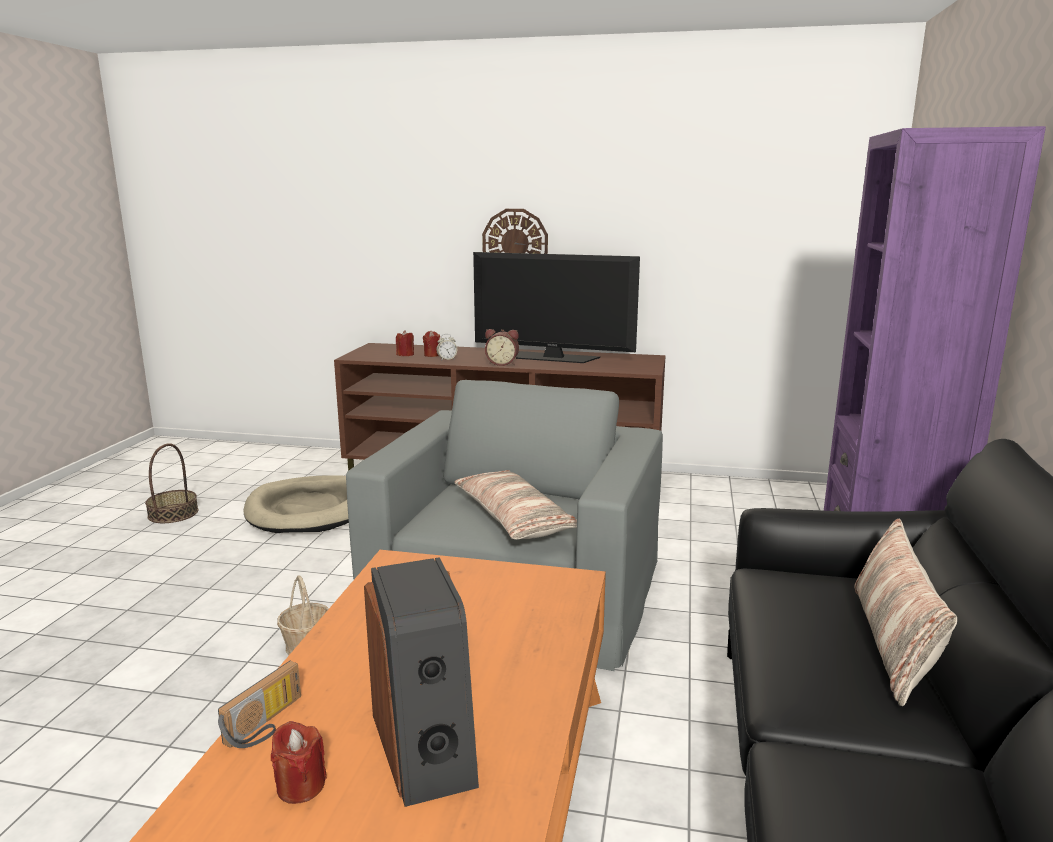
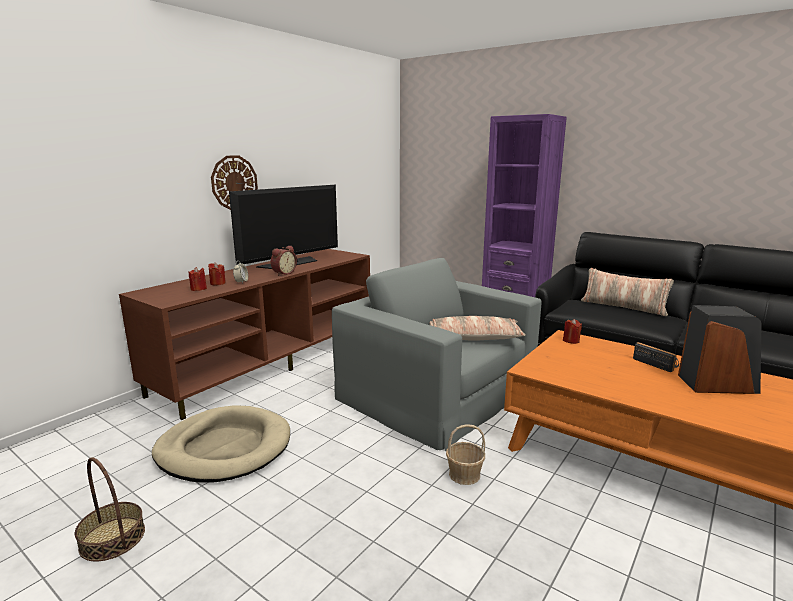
camera: 65 degrees left, 0 degrees up
(267, 724) = (709, 417): radio -> radio (656, 364)
(300, 786) = (756, 413): red candle -> red candle (571, 340)

